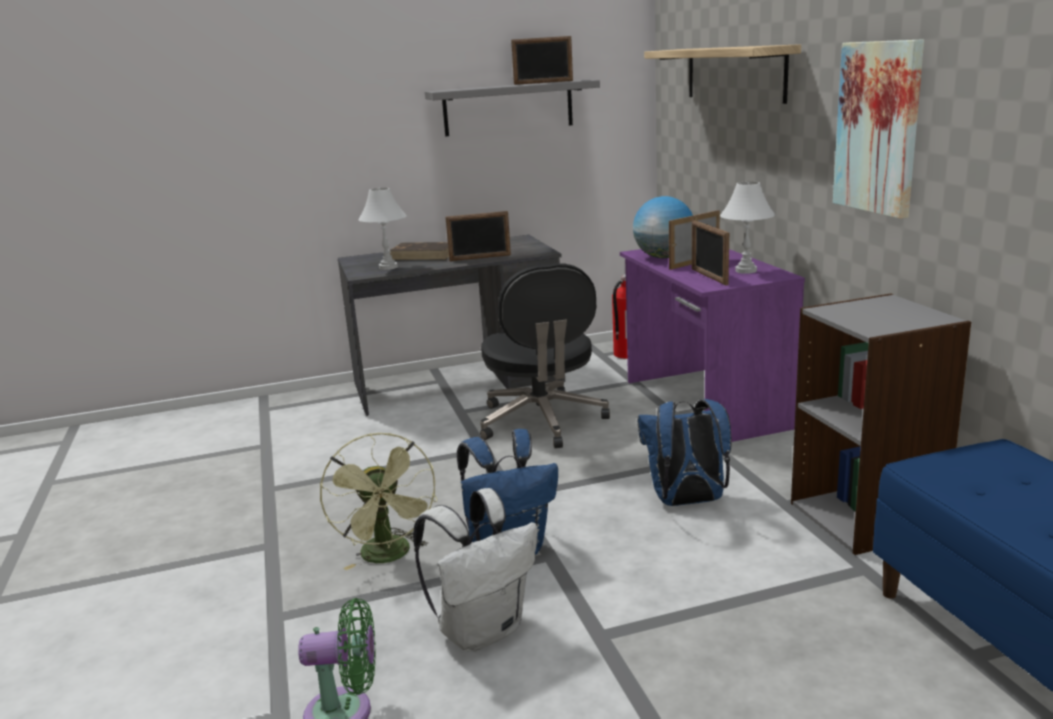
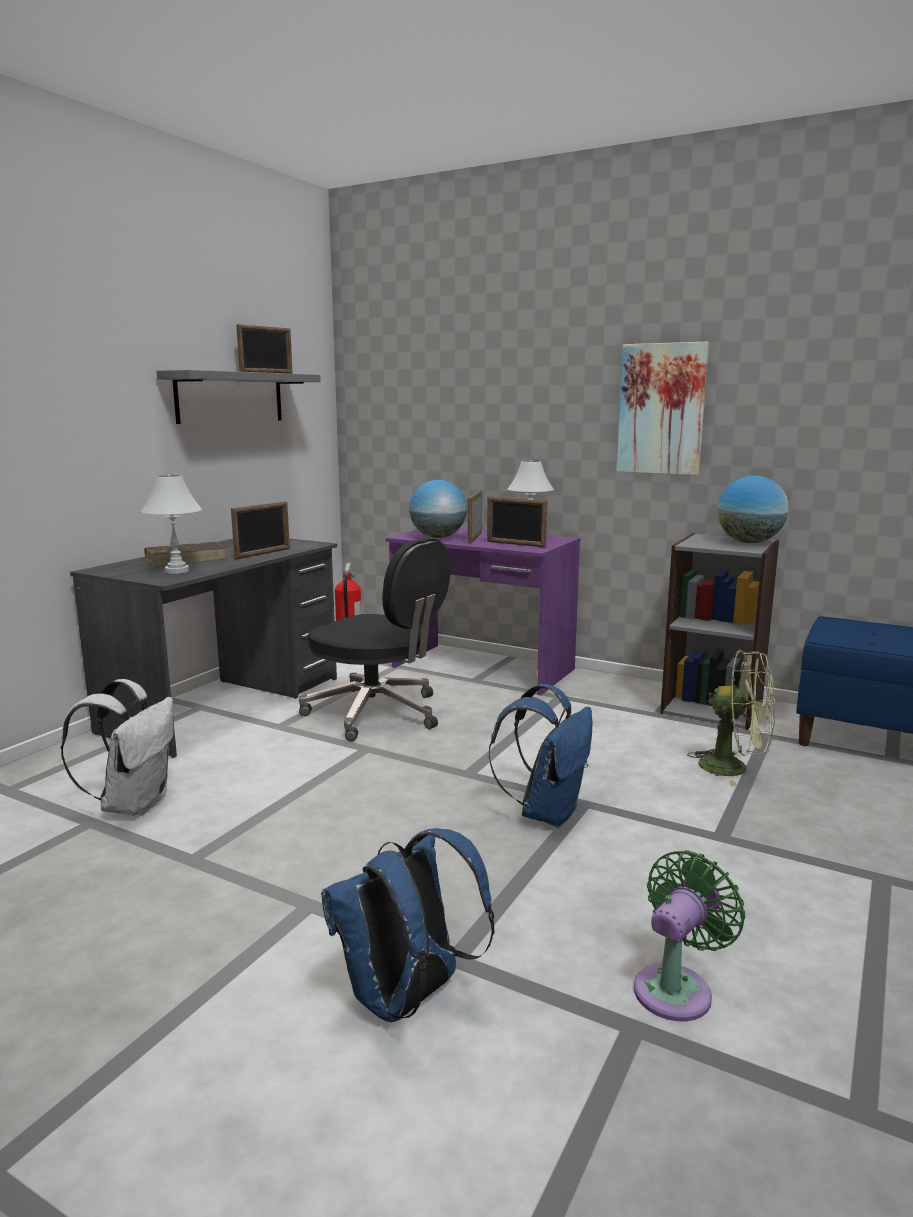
camera: 45 degrees left, 5 degrees down
(389, 556) = (457, 859): green fan -> green fan (734, 768)
(482, 630) = (644, 873): white backpack -> white backpack (134, 804)
(686, 502) = (599, 733): blue backpack -> blue backpack (406, 1000)
(734, 73) = (469, 372): shelf -> none
(911, 318) = (749, 542): none -> globe

